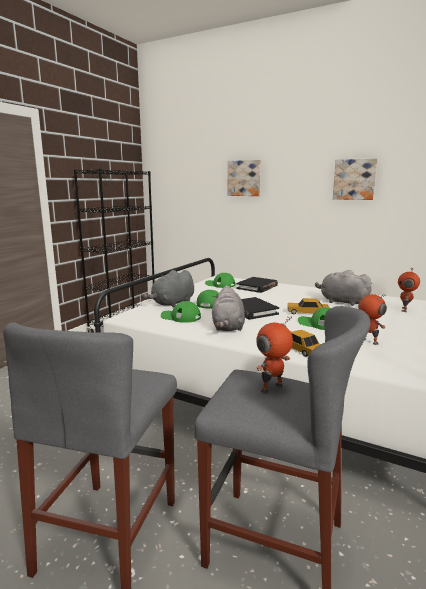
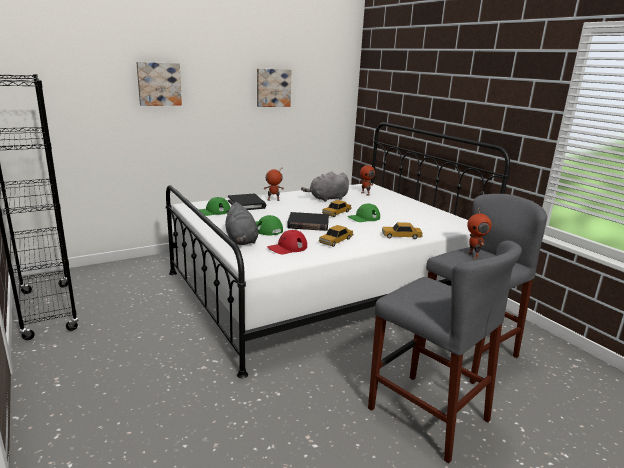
camera: 60 degrees left, 5 degrees up
(180, 317) = (287, 247): green cap -> red cap
(228, 327) = (336, 241): grey plush toy -> toy car
(368, 341) = (407, 219): toy robot -> toy robot (273, 200)

